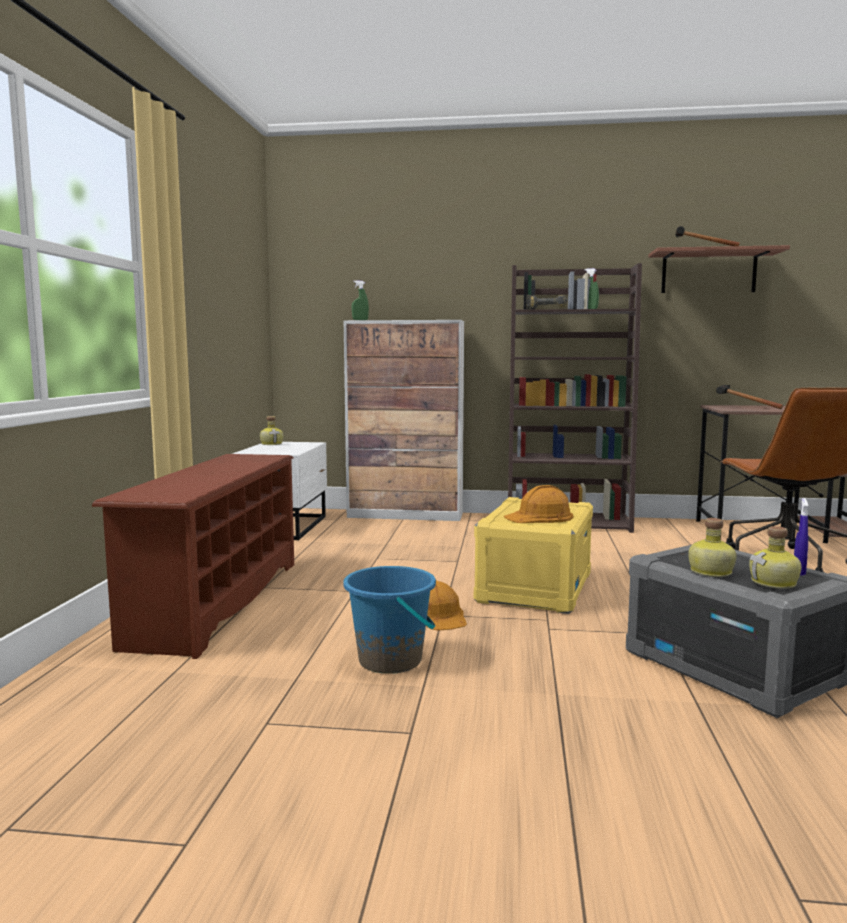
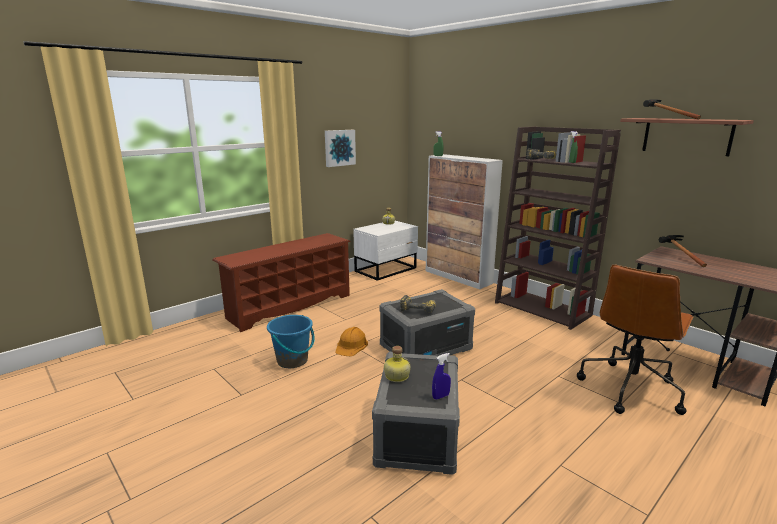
camera: 40 degrees right, 10 degrees up
(210, 298) = (339, 147): none -> picture
(534, 587) = (425, 347): yellow storage box -> grey storage box
(540, 517) = (419, 309): orange hard hat -> power drill
(775, 583) = (406, 396): bottle -> none

